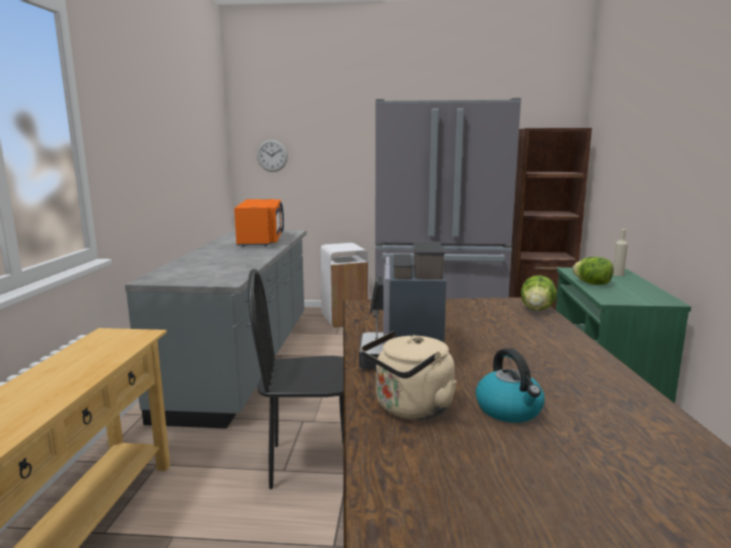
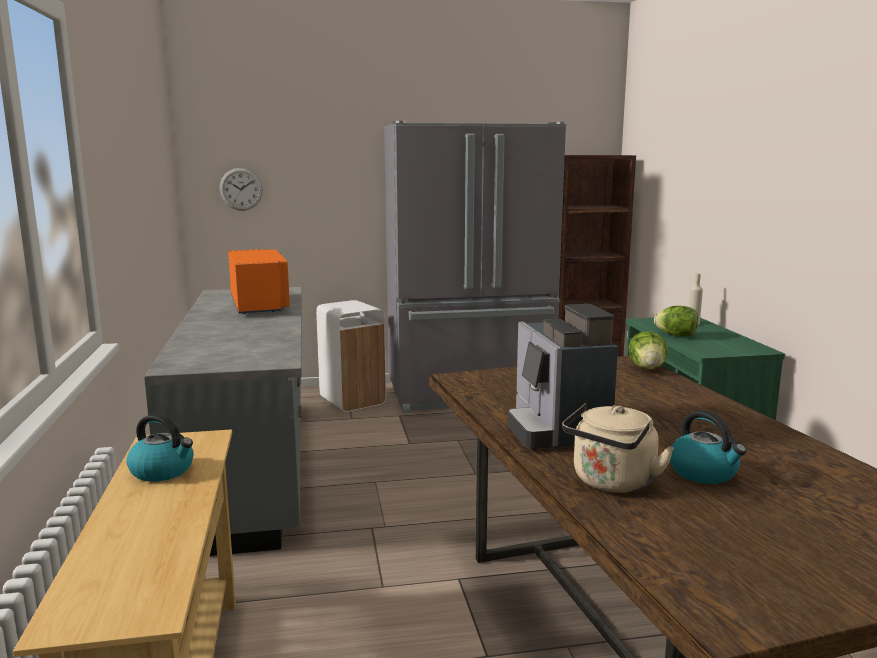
camera: 15 degrees left, 0 degrees up
(86, 356) = (163, 471): none -> kettle
(310, 463) = (409, 574): black chair -> none

